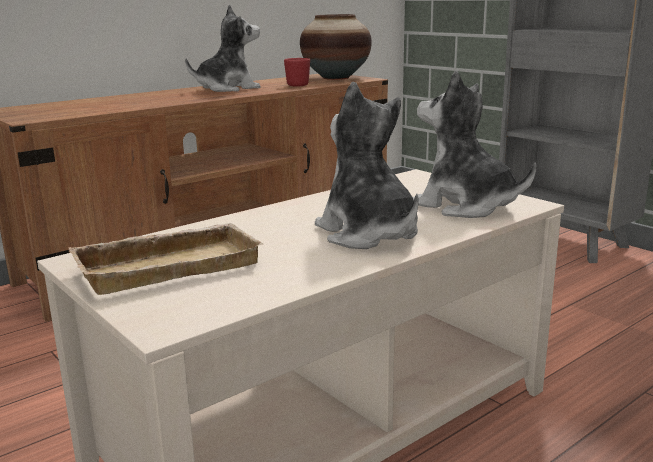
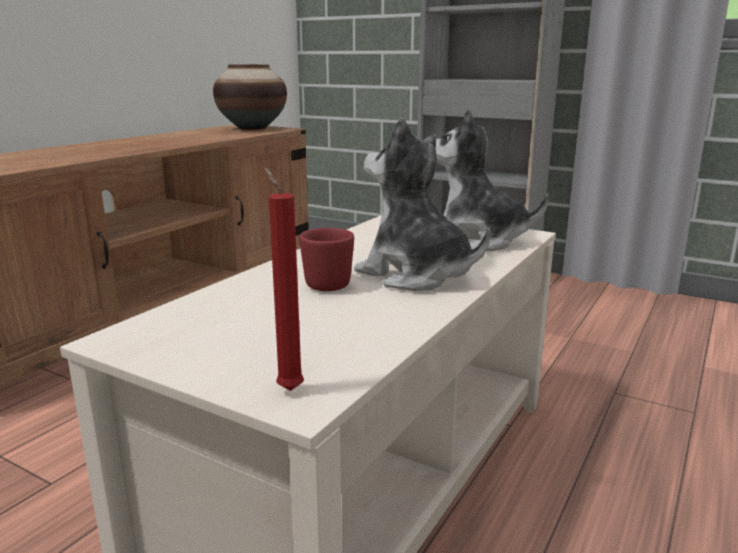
camera: 20 degrees left, 0 degrees up
(163, 315) = (288, 388): none -> red candle
(169, 265) = (238, 332): beige tray -> none
(228, 89) = (149, 141): plush toy -> none
(298, 85) = (223, 135): red mug -> red mug (327, 283)

